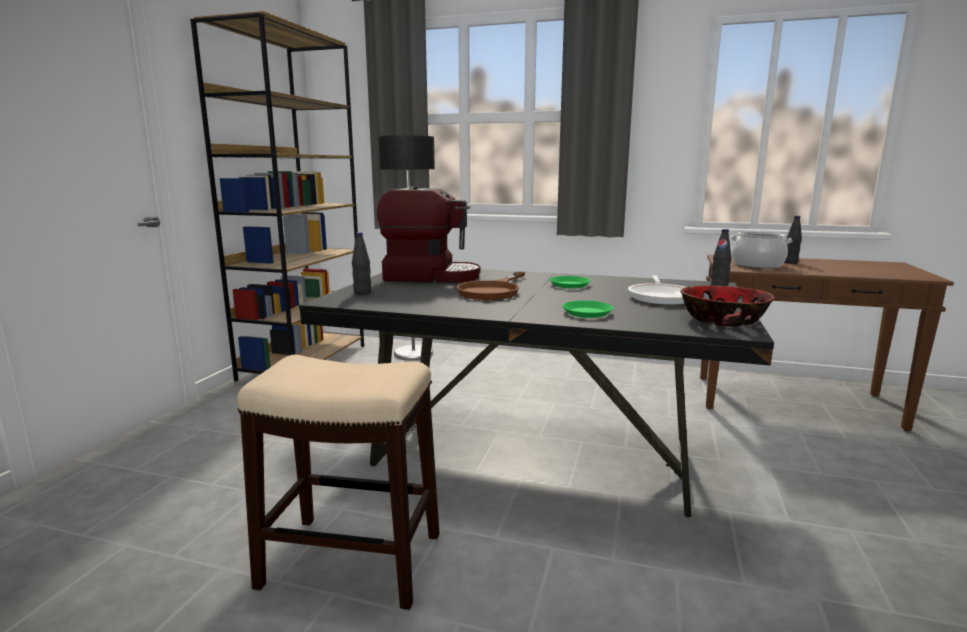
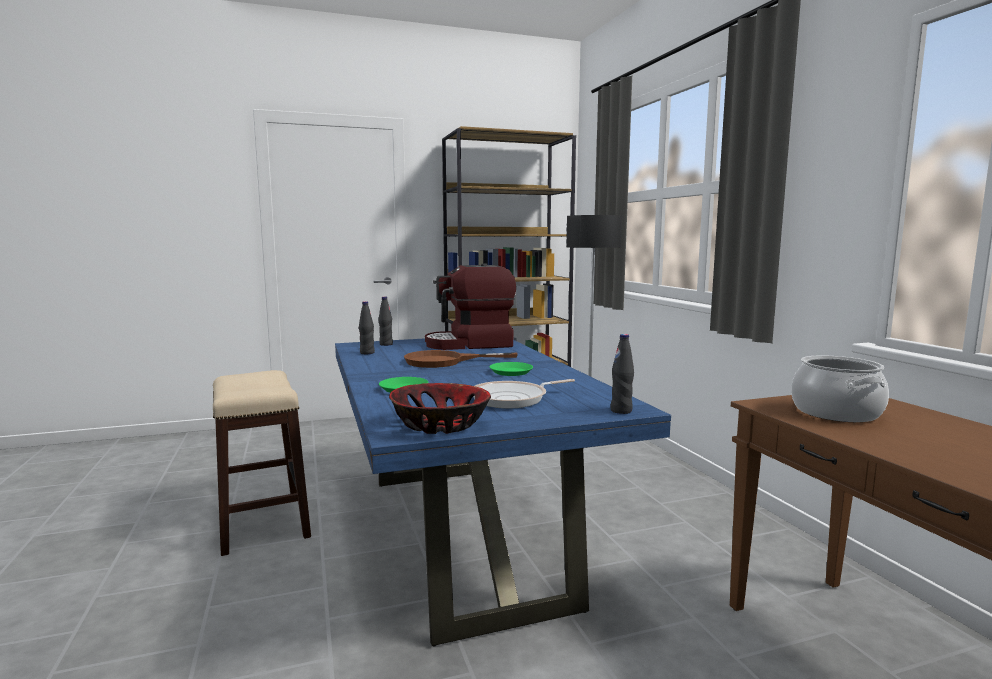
camera: 55 degrees right, 5 degrees down
(431, 276) = (470, 344): coffee machine -> coffee machine turned 105 degrees clockwise
(534, 457) = (464, 537): black dining table -> blue dining table
(790, 262) = (922, 426): black bottle -> black bottle (367, 353)

